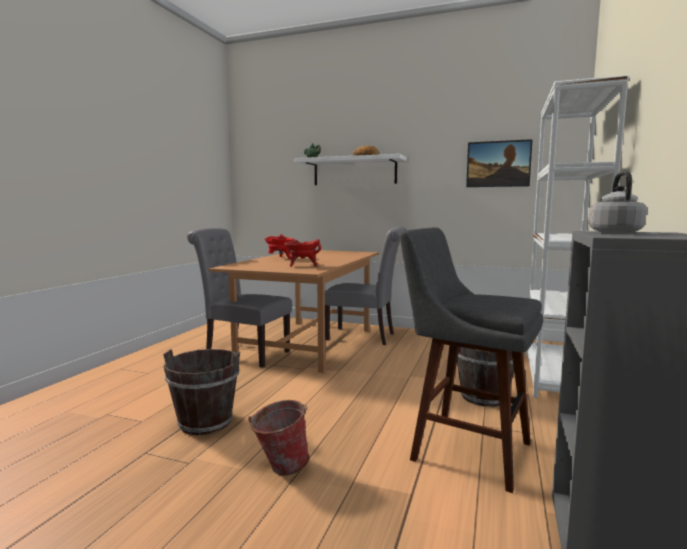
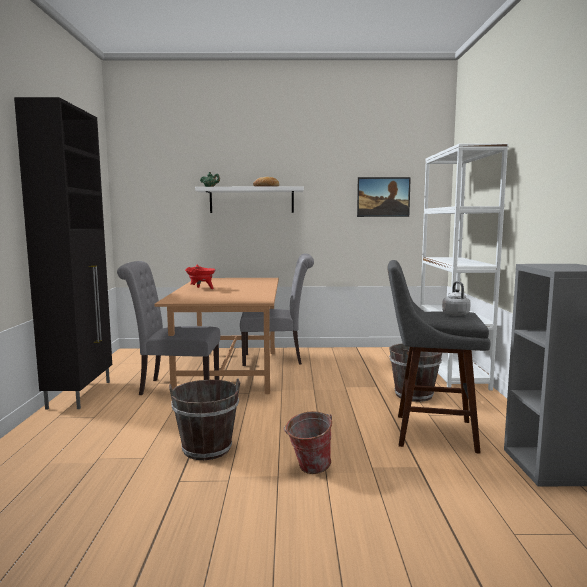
camera: 20 degrees left, 0 degrees up
(162, 350) = (81, 394): none -> black cabinet
(302, 265) = (241, 295): red cooking pot -> none
(614, 232) = (548, 265): grey kettle -> grey kettle (455, 314)

